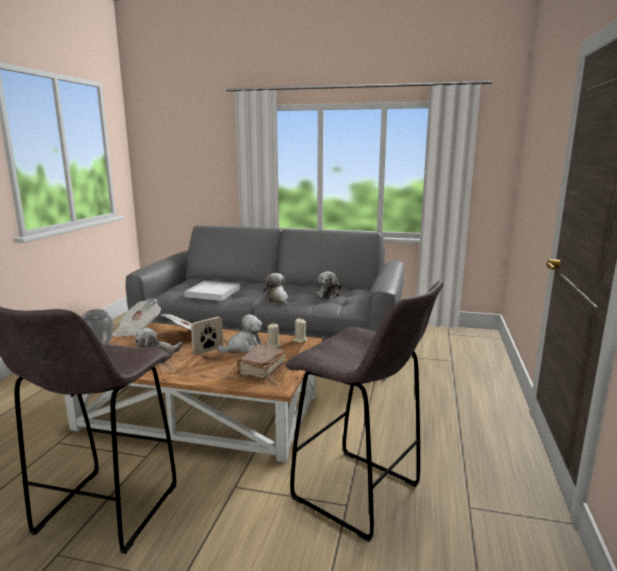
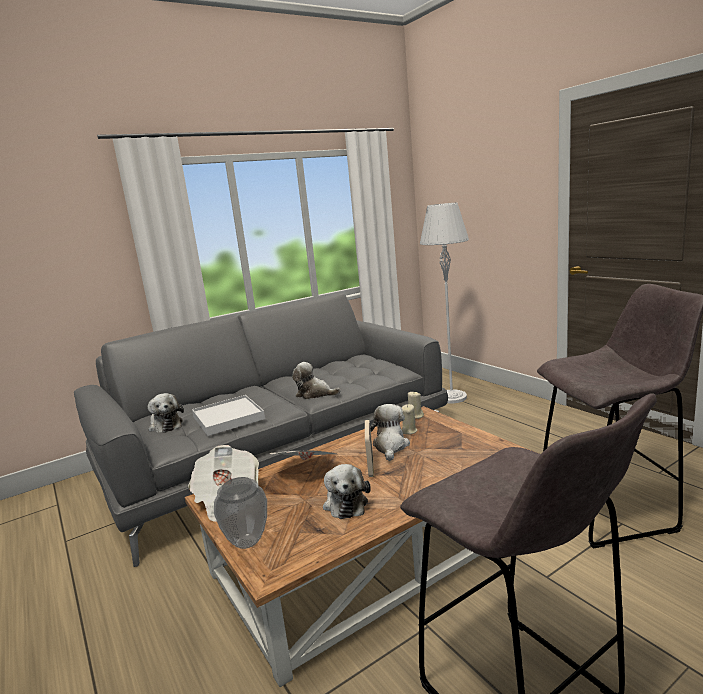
camera: 45 degrees left, 0 degrees up
(261, 370) = (462, 451): brown book -> none
(329, 294) = (344, 370): plush toy -> plush toy (165, 425)
(451, 363) = (452, 397): none -> grey floor lamp

